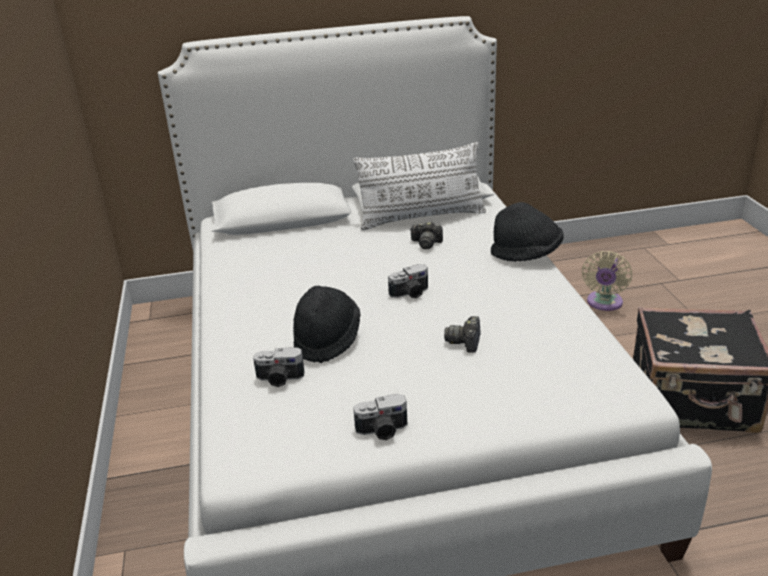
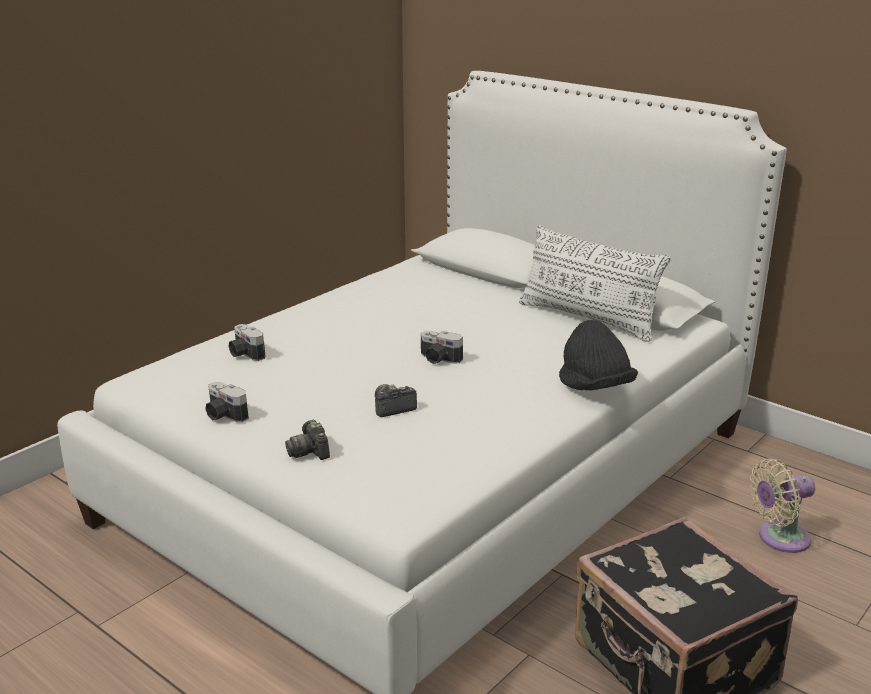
camera: 50 degrees right, 5 degrees down
(327, 340) = (318, 351): black hat -> none
(426, 243) = (541, 337): camera -> camera (309, 451)

